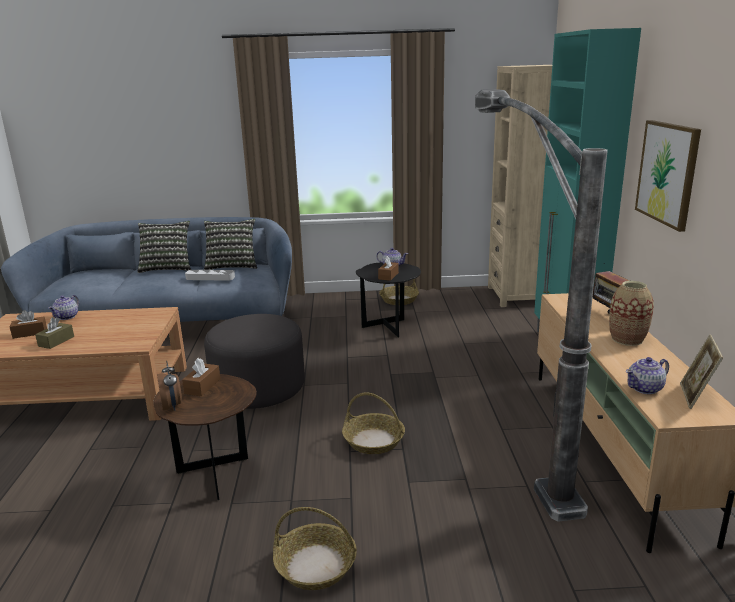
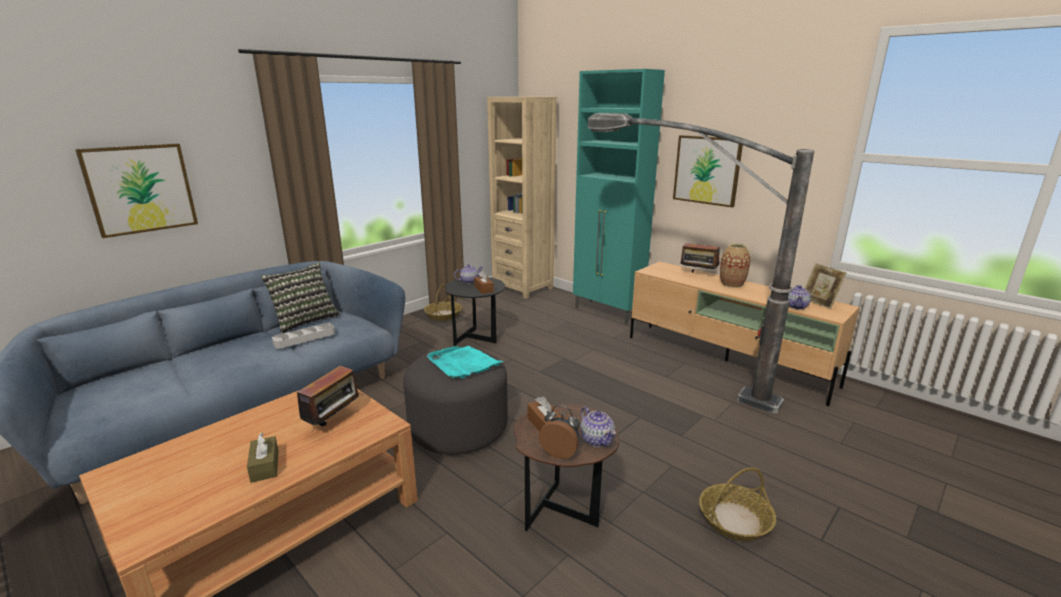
camera: 45 degrees left, 0 degrees up
(30, 333) = (195, 476): brown tissue box -> none
(67, 317) = (208, 437): teapot -> teapot (597, 439)
(122, 332) = (334, 422): none -> radio
(152, 143) = (140, 189): none -> picture
(167, 268) = (224, 344): pillow -> none
(258, 328) = (463, 364): none -> turquoise tray
(374, 441) = (615, 421): basket -> none

